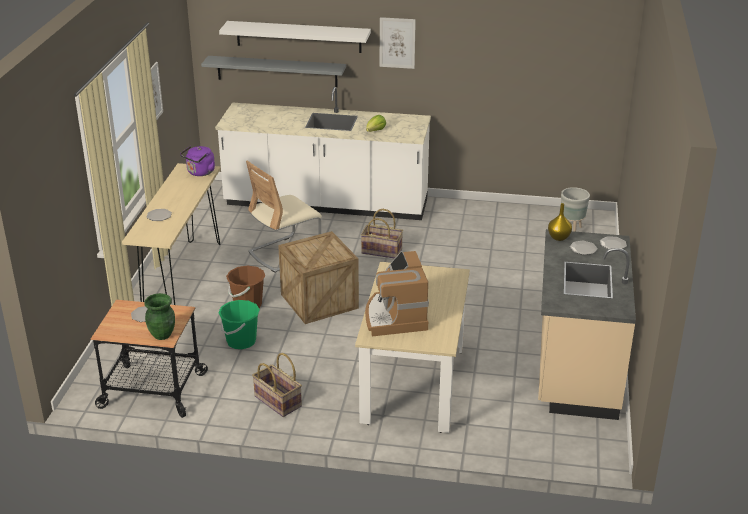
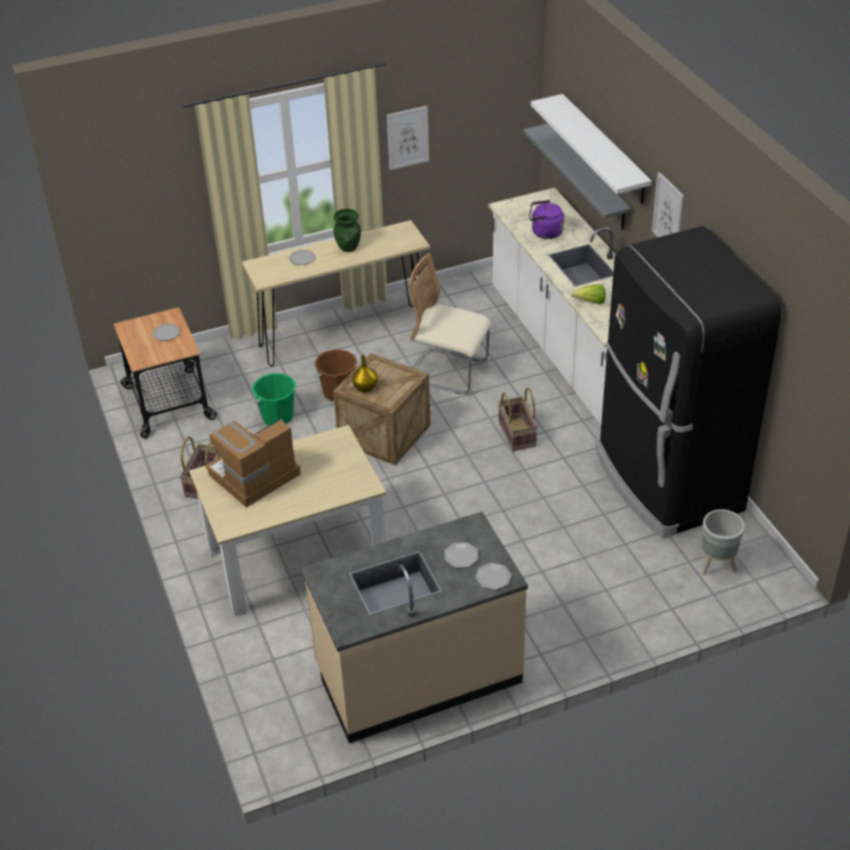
camera: 60 degrees right, 10 degrees up
(162, 334) = (144, 357): green vase -> green vase (348, 247)
(200, 173) = (404, 241): purple kettle -> purple kettle (544, 233)
(484, 219) = (666, 481): none -> black fridge
(559, 238) = (470, 528): yellow vase -> yellow vase (365, 388)

